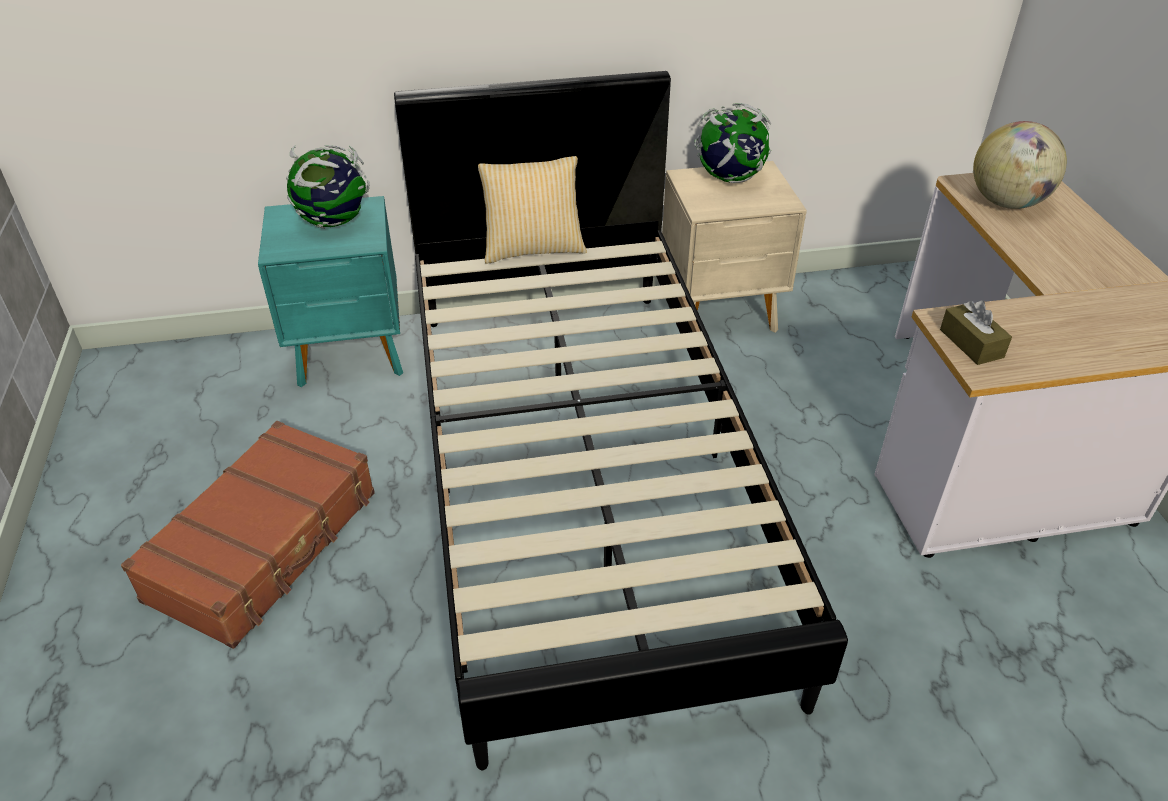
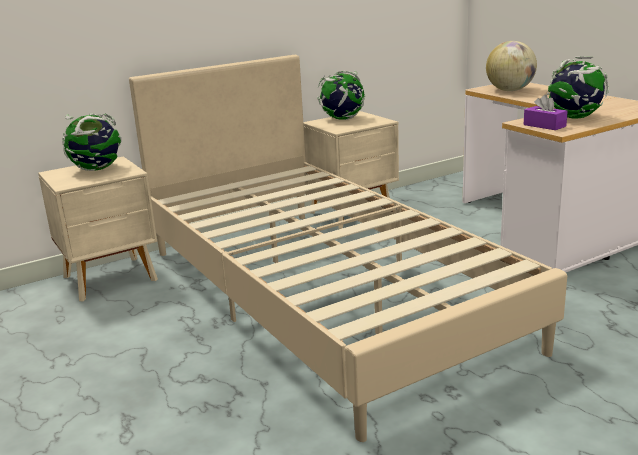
camera: 20 degrees left, 20 degrees down
(265, 545) = (111, 380): brown suitcase -> none
(352, 354) = (112, 279): turquoise nightstand -> beige nightstand
(533, 248) = (229, 181): pillow -> none
(584, 475) = (322, 295): black bed -> beige bed
(971, 343) = (544, 125): brown tissue box -> purple tissue box
(1040, 334) = (574, 118): none -> globe

